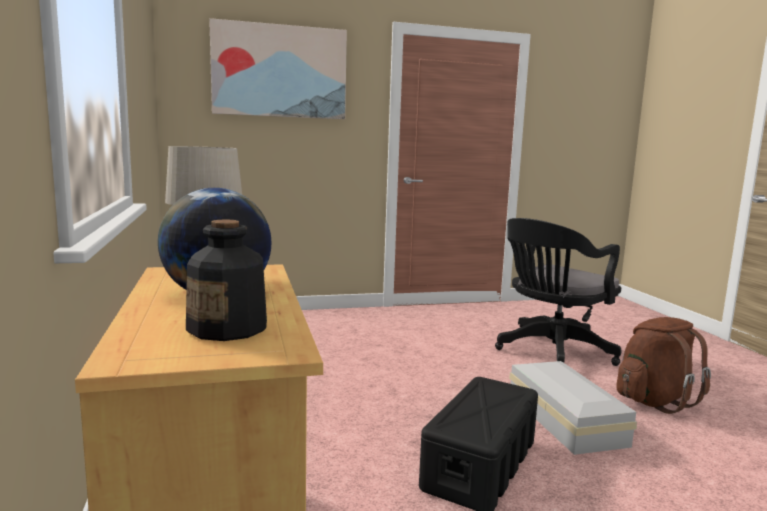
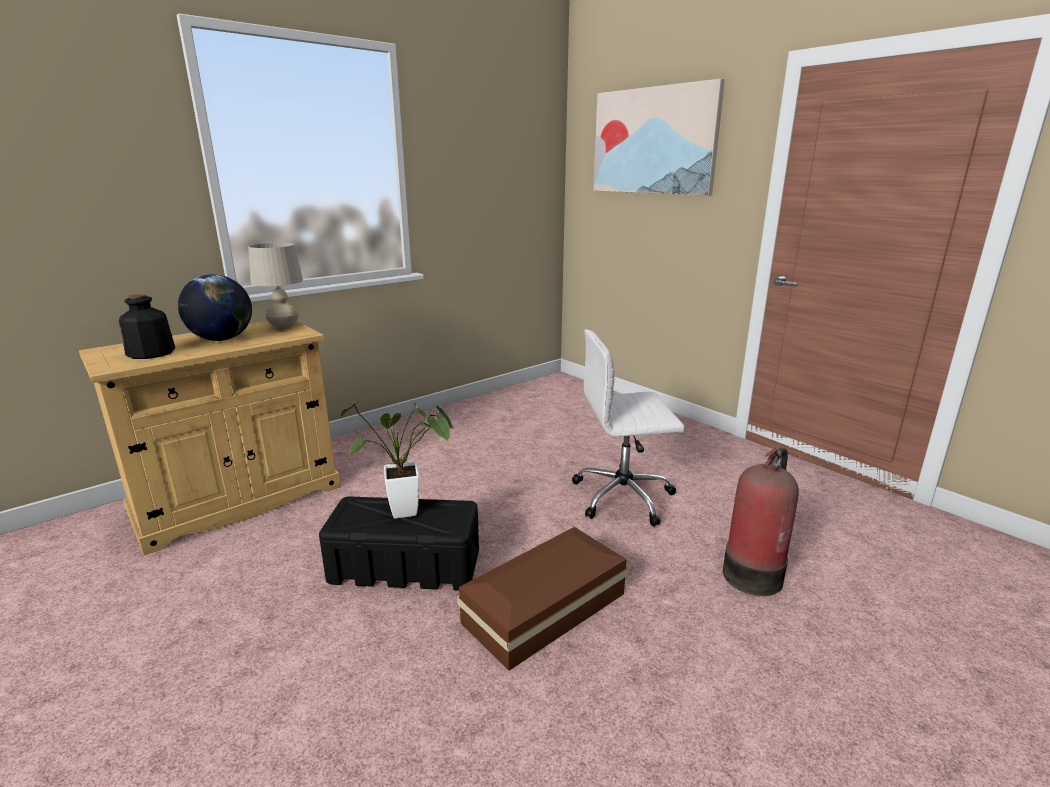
camera: 65 degrees right, 10 degrees up
(436, 357) = (624, 496): none -> white office chair
(479, 401) = (412, 511): none -> potted plant
(551, 352) = (754, 573): black office chair -> fire extinguisher
(565, 417) = (548, 608): white storage box -> brown storage box
(654, 400) = (684, 693): brown backpack -> none

